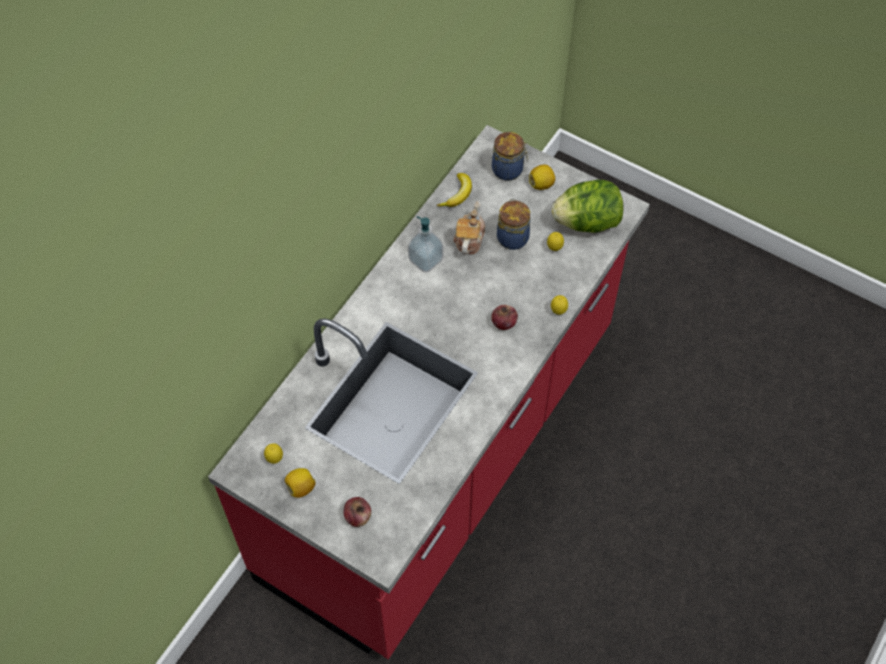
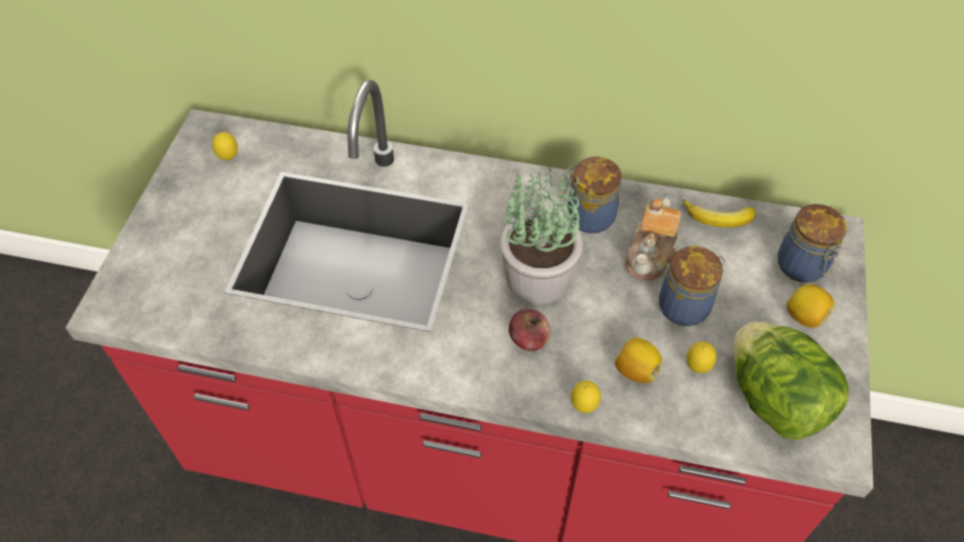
camera: 70 degrees right, 5 degrees down
(301, 487) = (195, 194): lemon -> lemon (635, 370)
(358, 516) = (165, 263): apple -> none
(425, 260) = (588, 216): soap dispenser -> jar
(460, 302) = (538, 276): none -> potted plant
(469, 239) = (650, 254): teapot -> teapot turned 120 degrees clockwise

